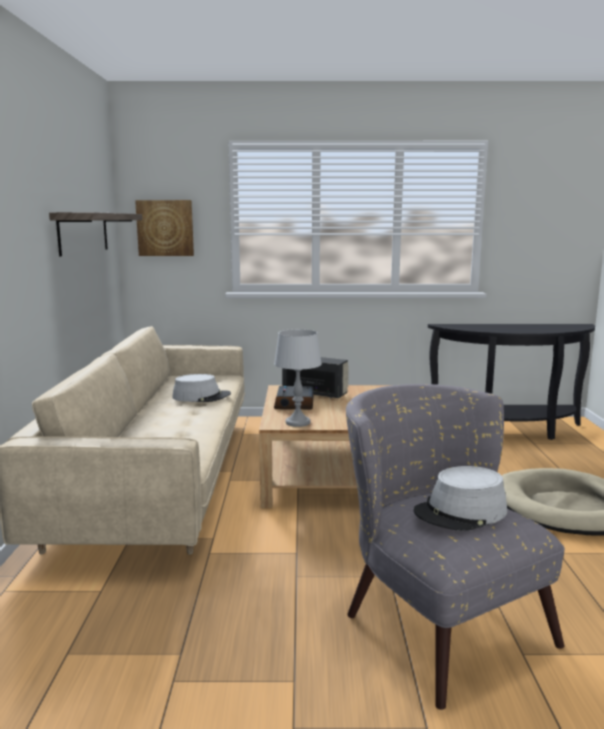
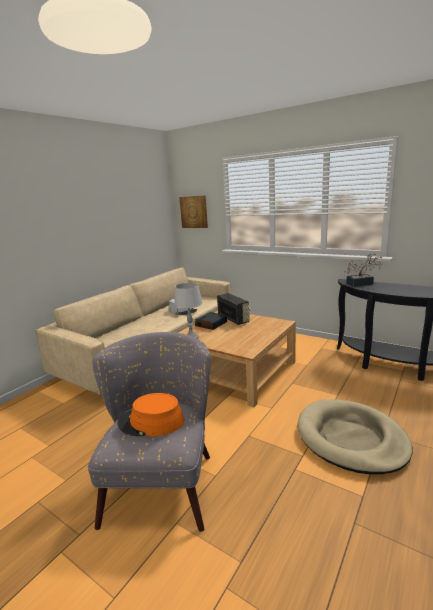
camera: 35 degrees right, 5 degrees up
(83, 233) = (133, 219): shelf -> none
(461, 512) = (151, 422): grey hat -> orange hat
(467, 326) = (362, 283): none -> potted plant

